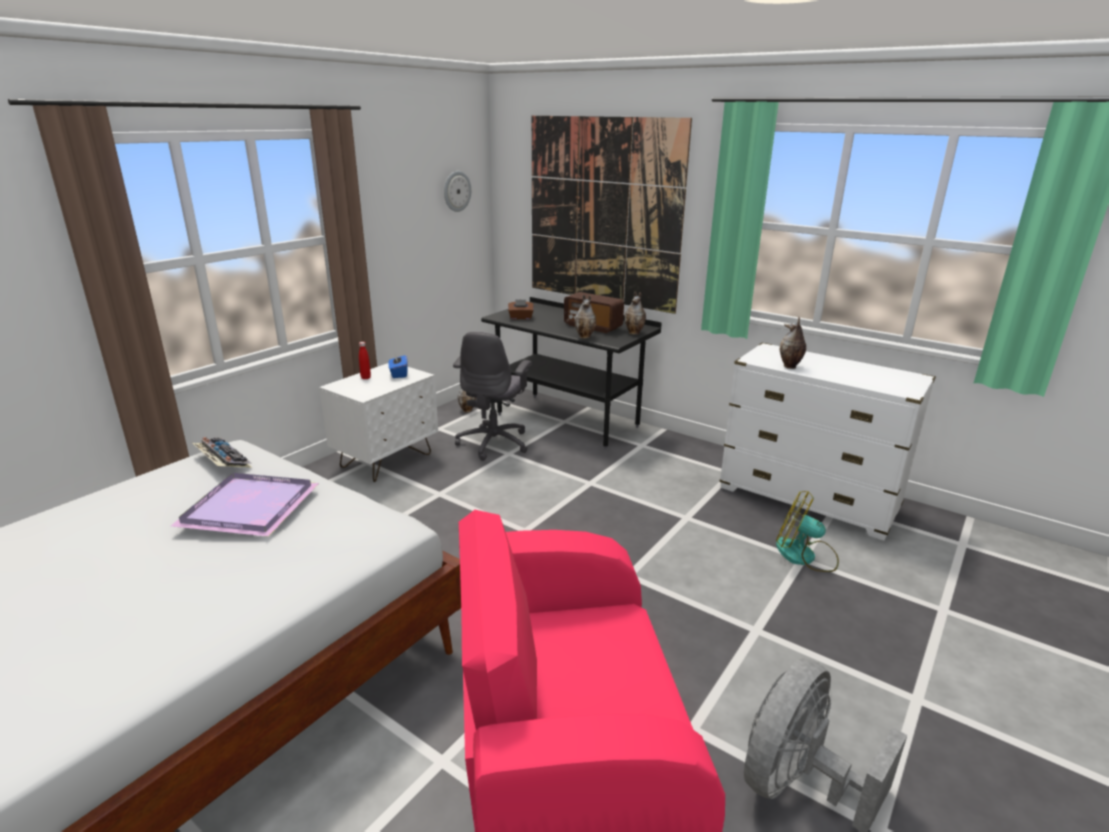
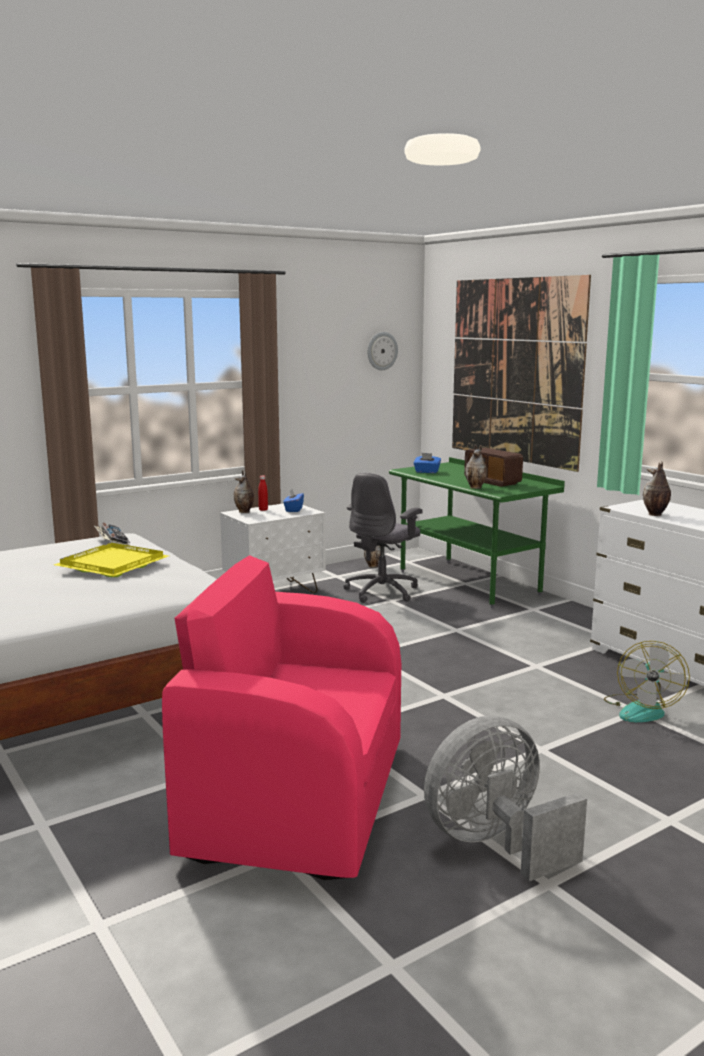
camera: 20 degrees right, 10 degrees down
(250, 508) = (112, 564): purple tray -> yellow tray
(520, 318) = (426, 472): brown tissue box -> blue tissue box
(567, 420) = (468, 583): black desk -> green desk
(635, 333) = (531, 488): vase -> vase (244, 512)
(804, 556) = (642, 709): fan -> fan turned 120 degrees counterclockwise

